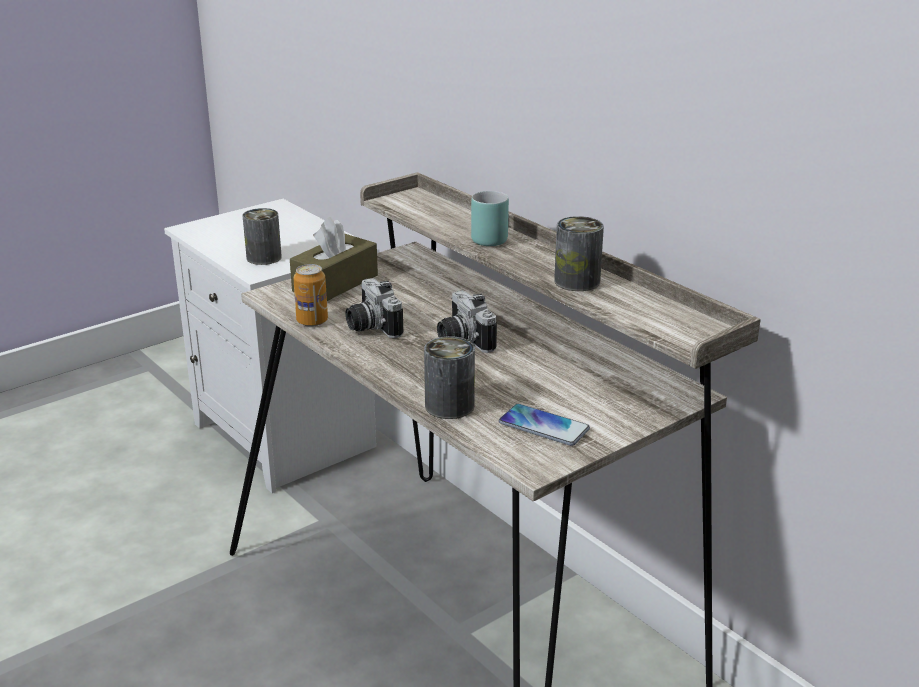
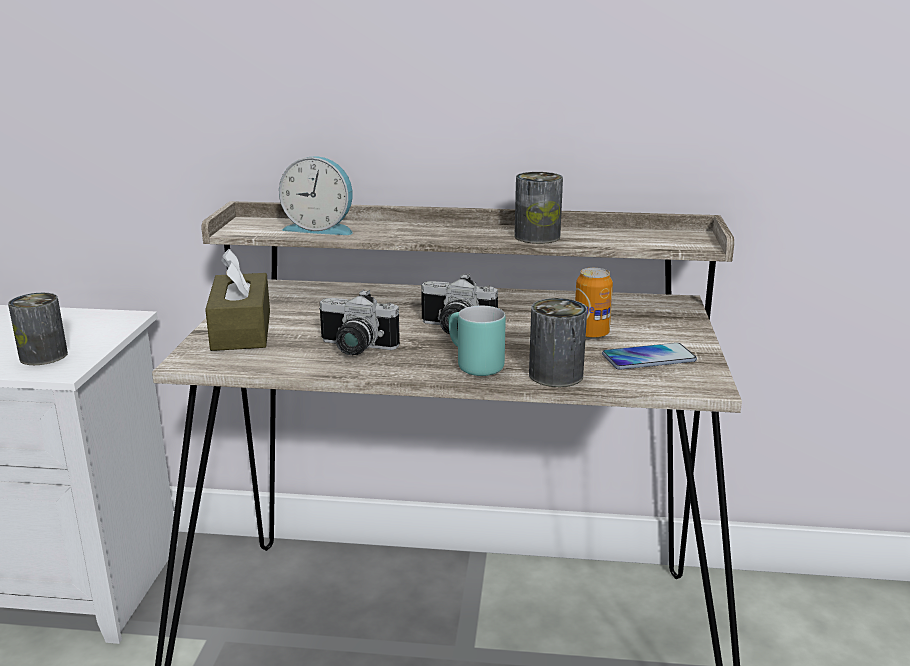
camera: 45 degrees left, 5 degrees down
(312, 321) = (288, 365): can -> can (591, 334)
(444, 217) = (321, 228): none -> alarm clock
(487, 237) = (395, 231): turquoise mug -> turquoise mug (471, 366)

